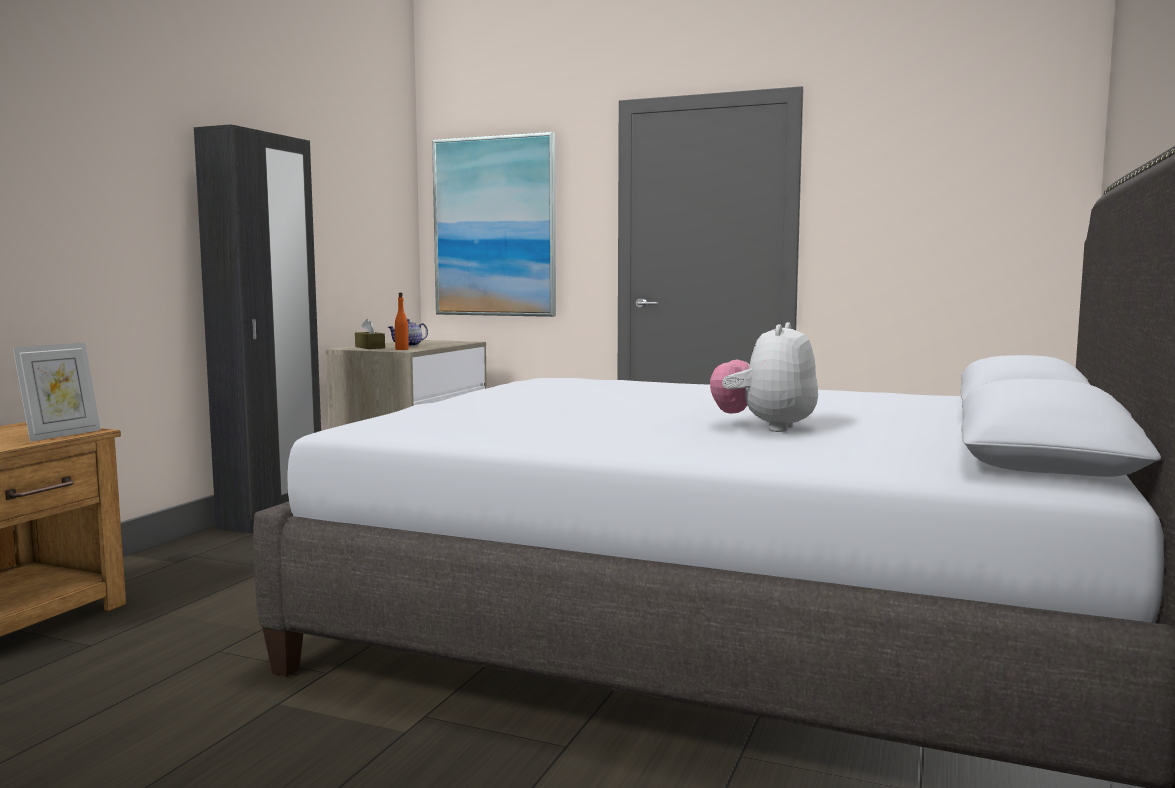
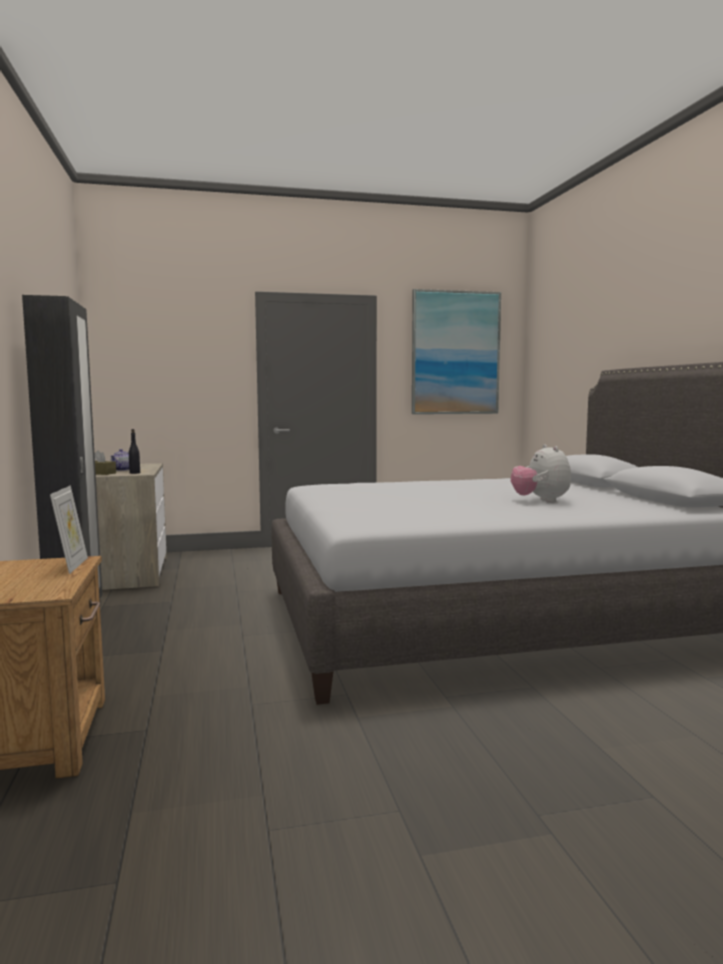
camera: 35 degrees left, 0 degrees up
(402, 349) = (135, 473): orange bottle -> black bottle
(494, 227) = (156, 376): picture -> picture (455, 353)

